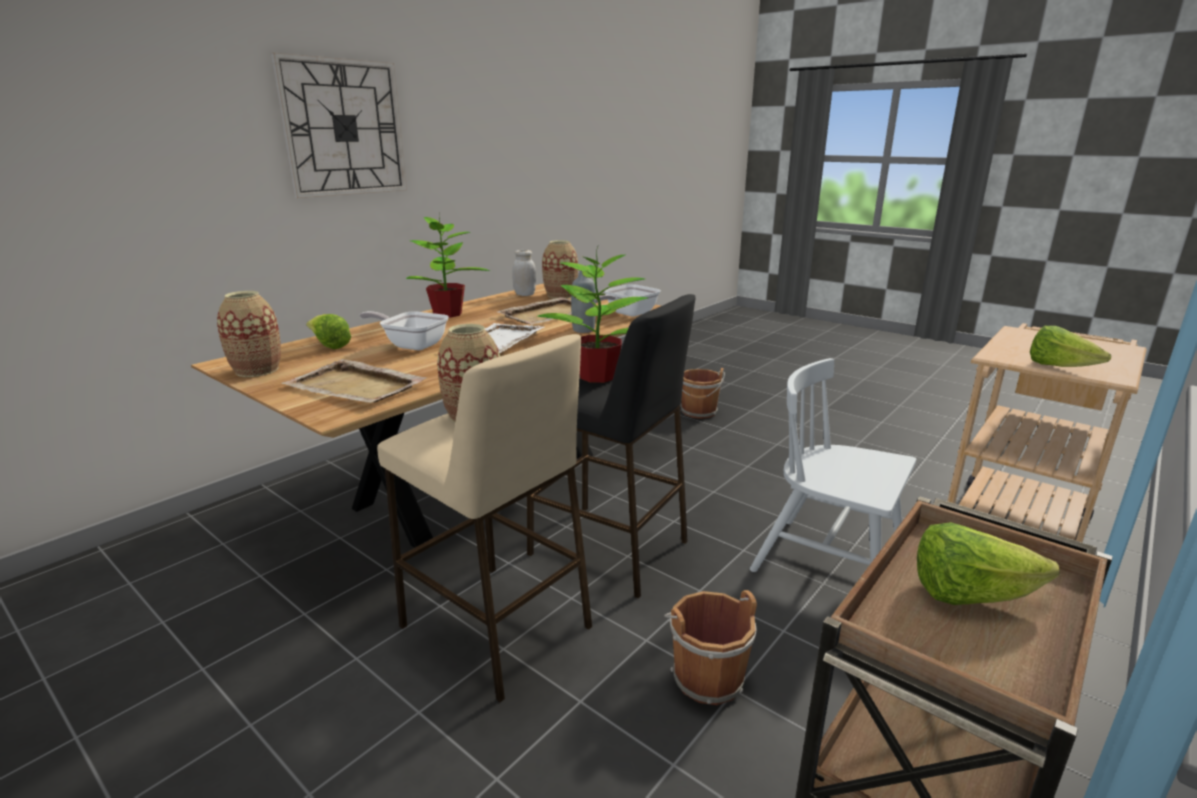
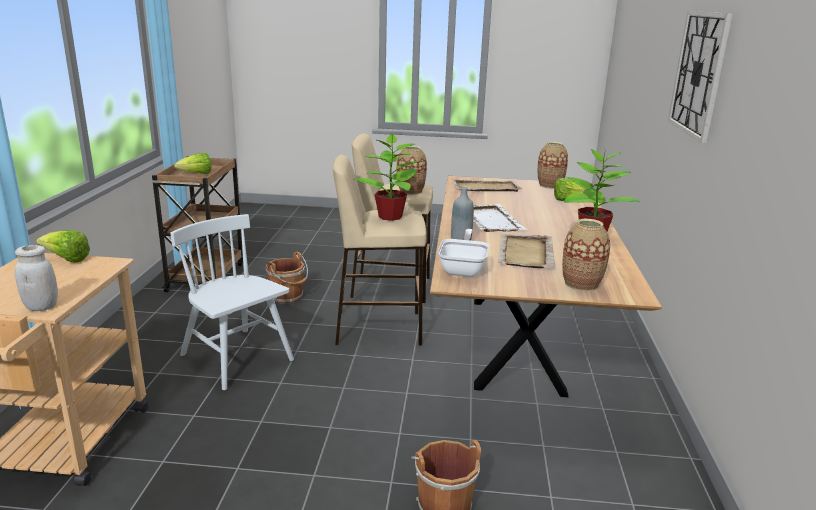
camera: 145 degrees right, 0 degrees up
(411, 345) = (530, 209): frying pan -> none
(524, 294) = (614, 276): white jar -> white jar (41, 307)
(609, 548) = (377, 328): black stool -> beige stool
(829, 564) = (237, 358): white chair -> white chair turned 135 degrees counterclockwise

